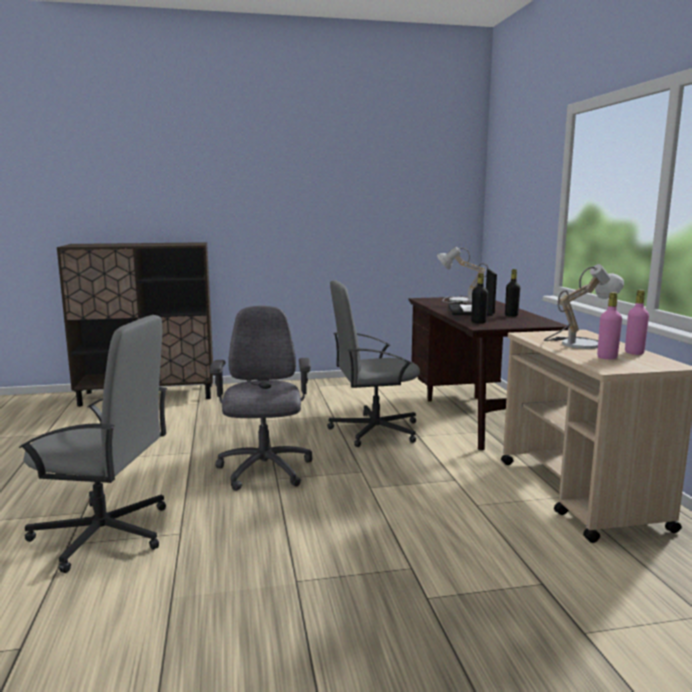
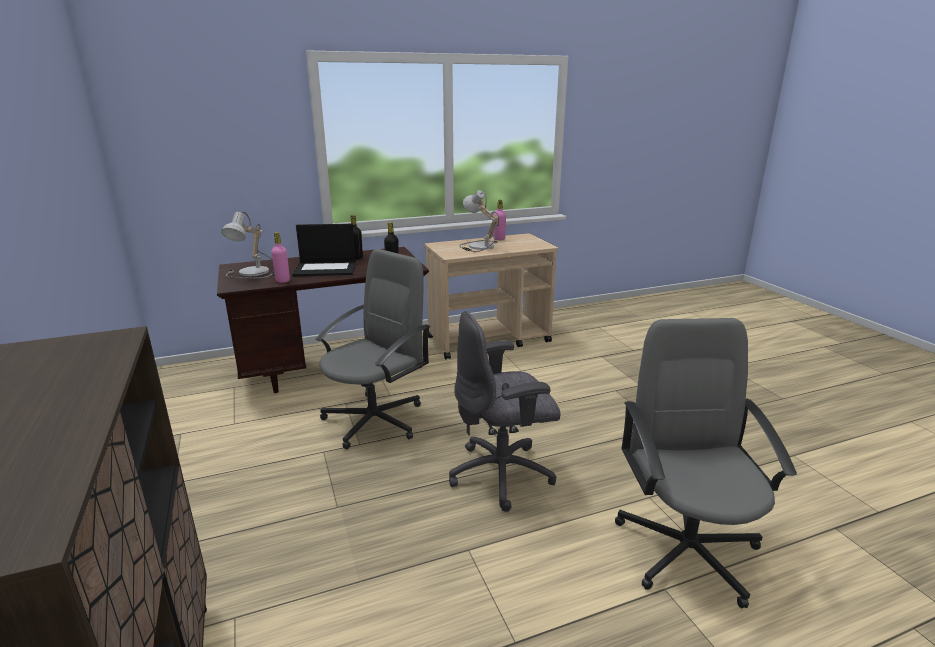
camera: 100 degrees left, 10 degrees up
(373, 430) = (375, 420): grey office chair -> grey office chair turned 120 degrees counterclockwise
(607, 357) = (516, 244): pink bottle -> pink bottle (283, 280)

